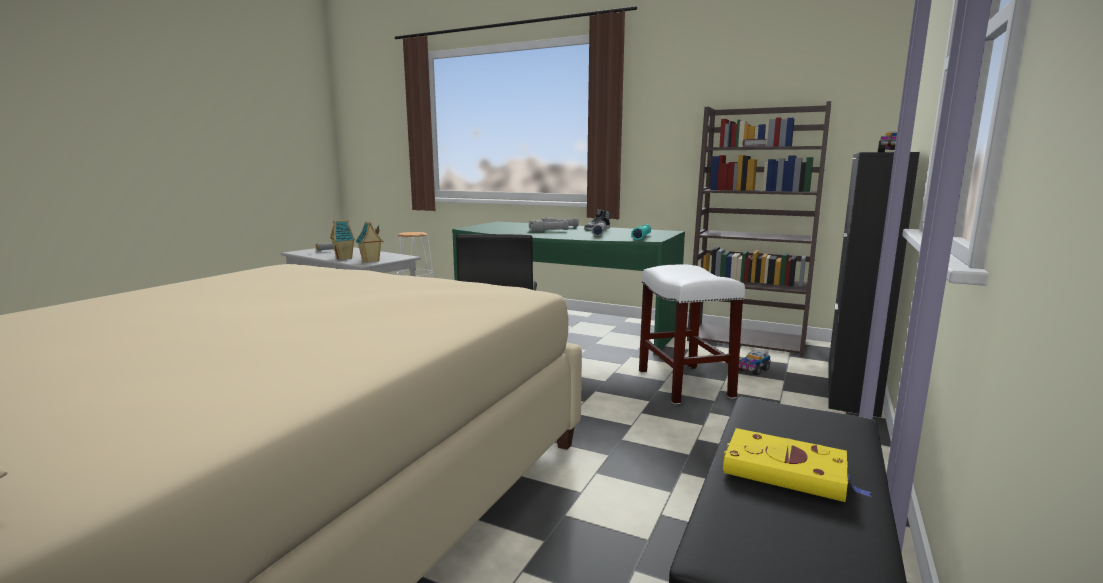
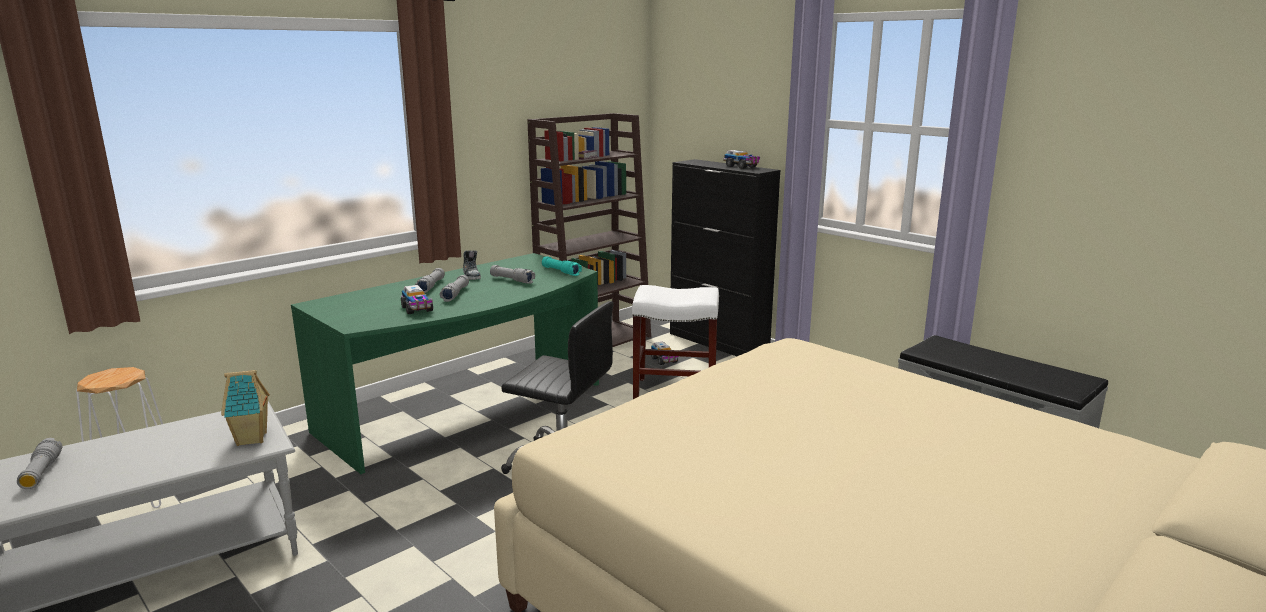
camera: 70 degrees left, 5 degrees up
(344, 258) = (174, 461): toy house -> none
(508, 230) = (417, 309): none -> toy truck
(788, 472) = (996, 364): yellow book -> none

